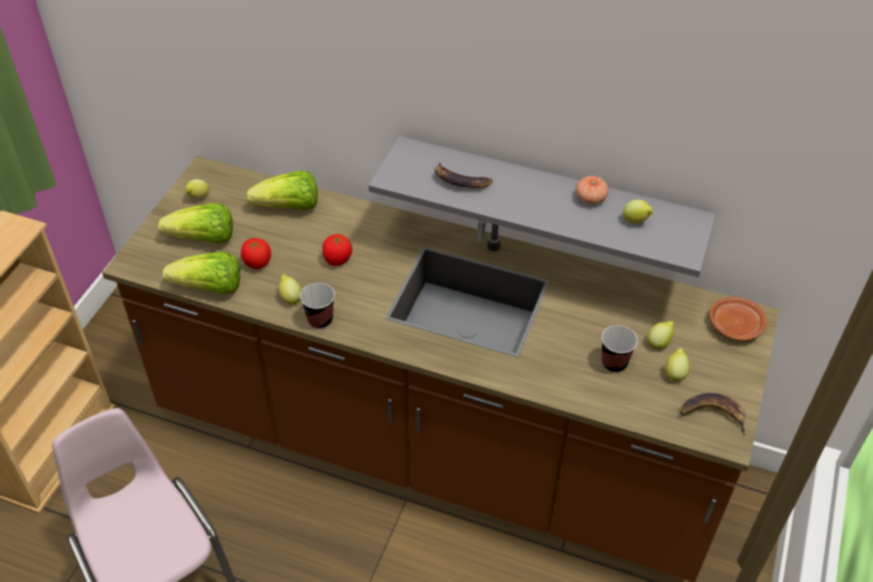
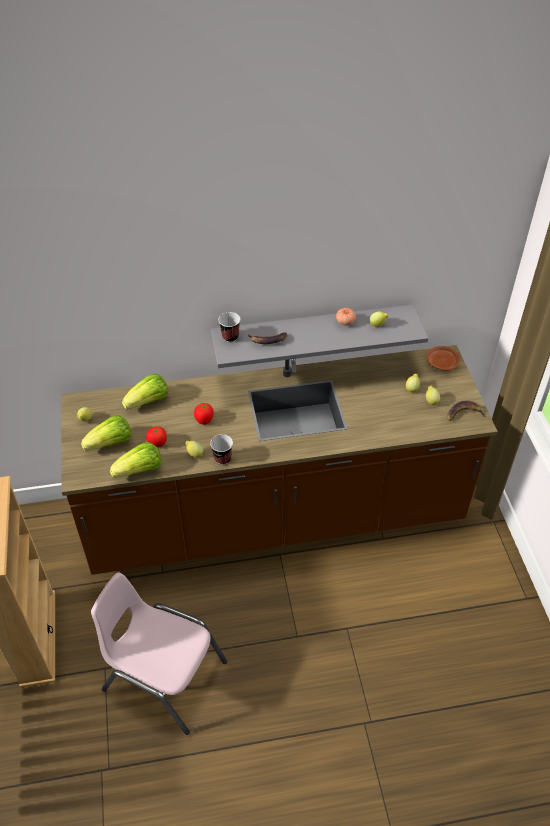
camera: 30 degrees left, 0 degrees up
(614, 363) = (398, 409): cup -> cup (230, 337)

